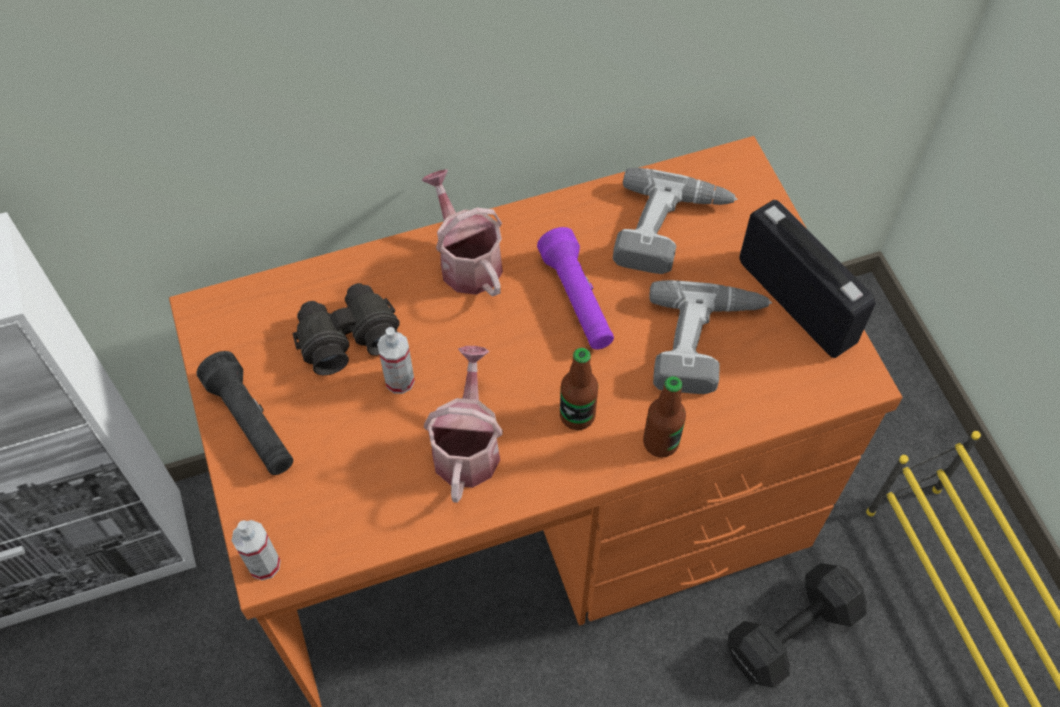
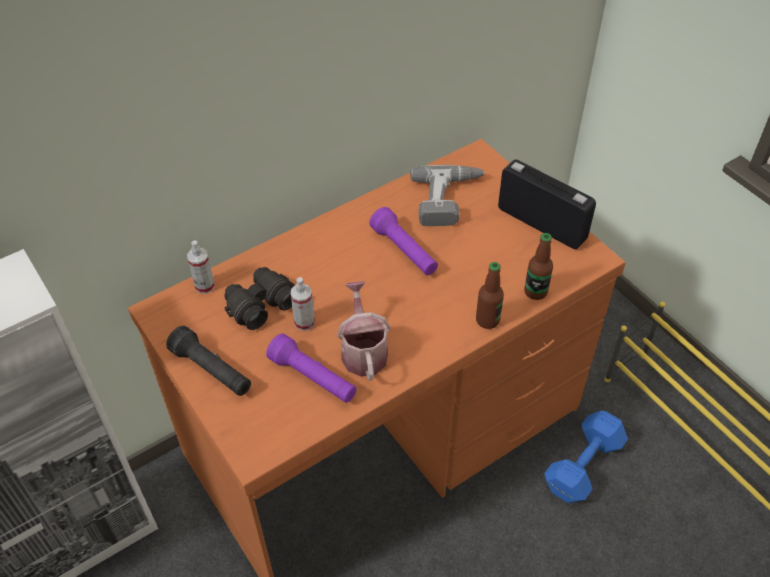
camera: 15 degrees left, 10 degrees down
(264, 564) = (250, 454): spray bottle -> spray bottle (205, 286)
(384, 471) = (313, 378): none -> purple flashlight
(466, 260) = (324, 243): watering can -> none
(577, 415) = (428, 317): bottle -> bottle (535, 292)
(707, 343) = (495, 258): power drill -> none
(795, 631) = (585, 464): black dumbbell -> blue dumbbell

